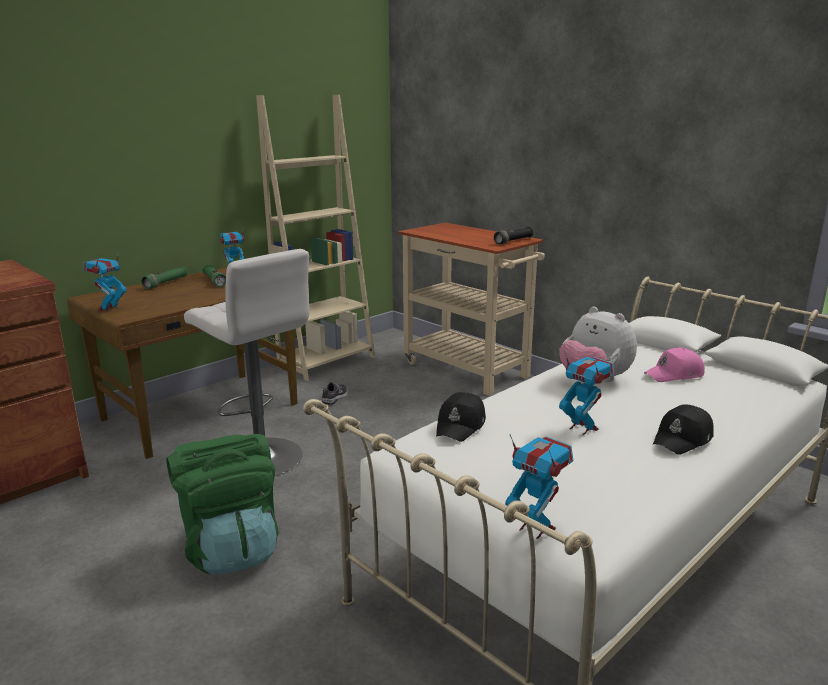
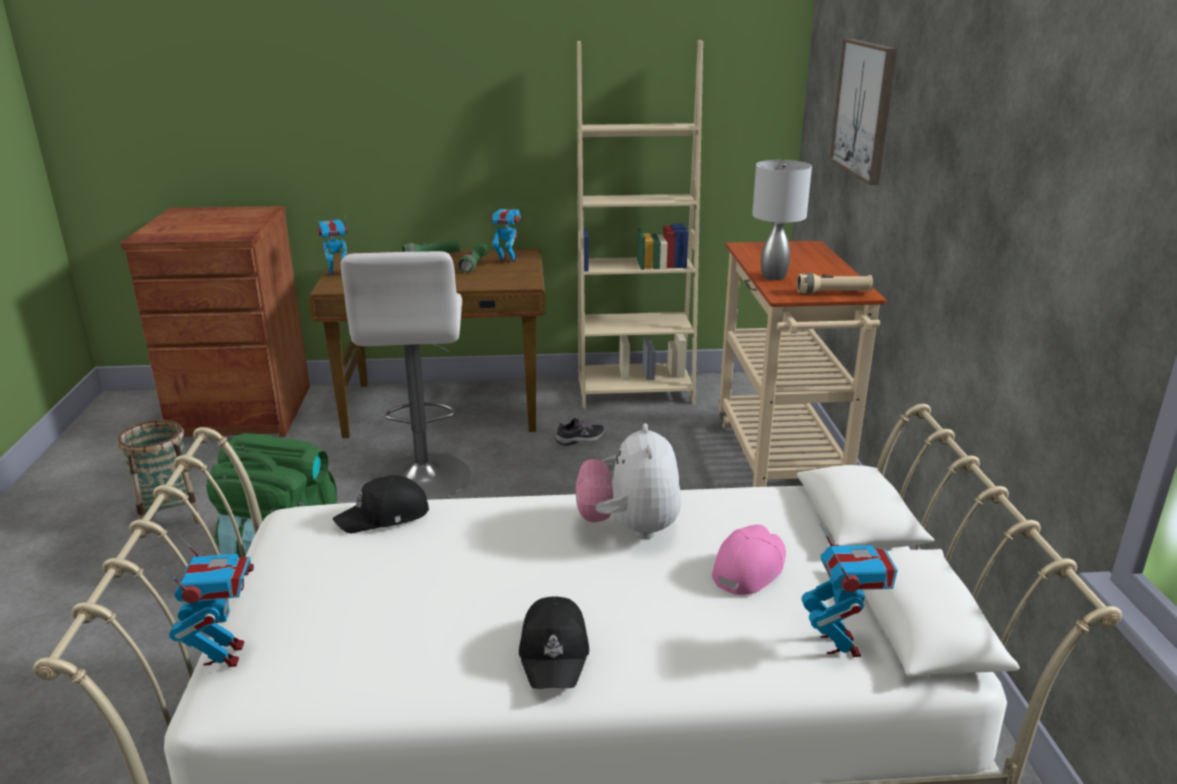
camera: 40 degrees right, 5 degrees up
(71, 572) = (169, 516): none -> basket
(467, 240) = (773, 277): none -> grey table lamp
(481, 129) = (865, 109): none -> picture
(513, 241) = (833, 293): black flashlight -> beige flashlight
(582, 428) = (482, 579): toy robot -> toy robot (840, 644)
(674, 375) = (749, 568): pink cap -> pink cap turned 105 degrees clockwise
(683, 439) = (555, 652): black cap -> black cap turned 90 degrees counterclockwise

